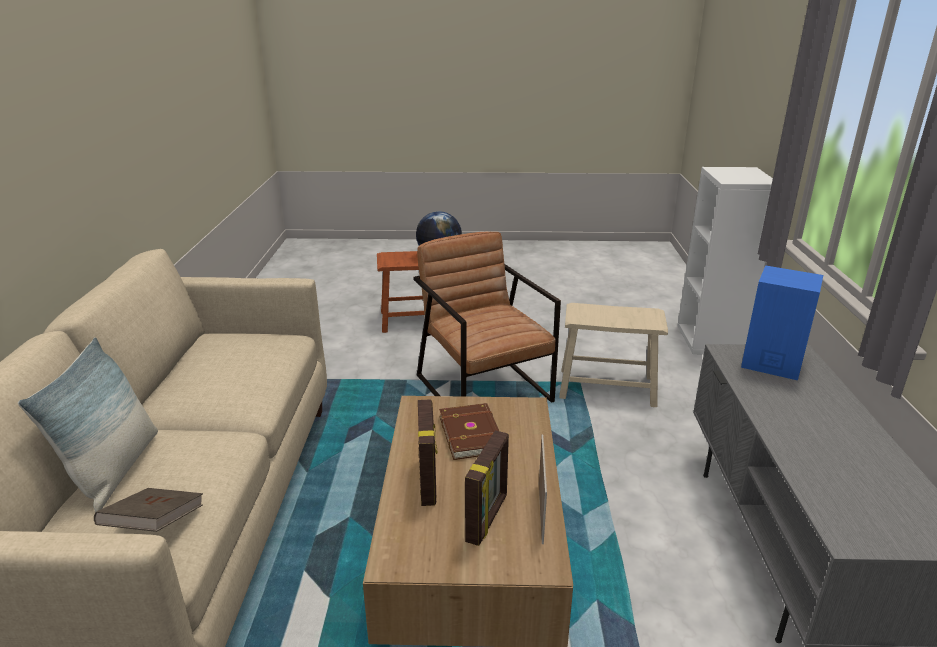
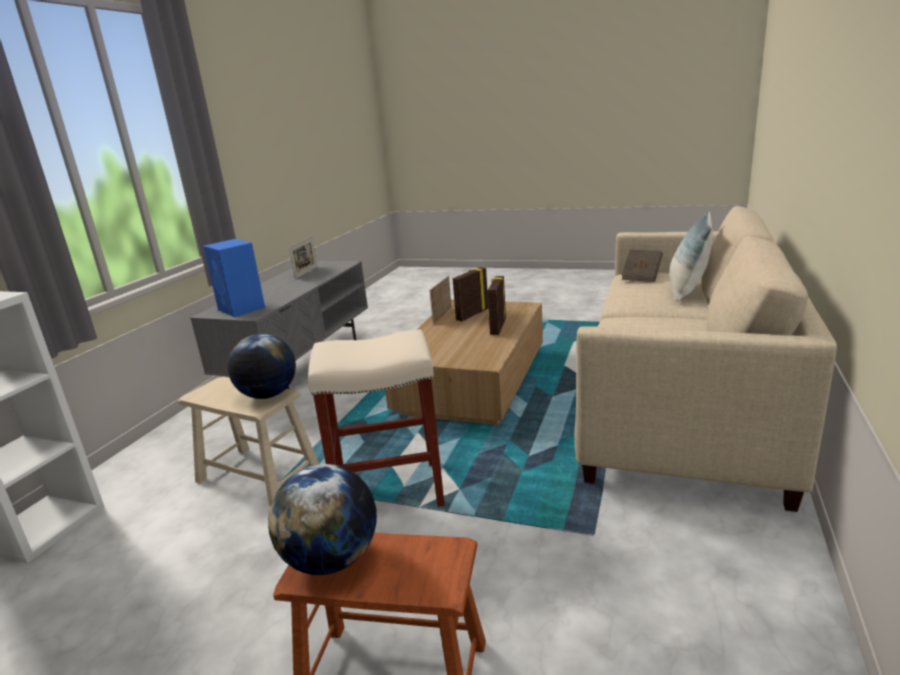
camera: 160 degrees left, 5 degrees down
(473, 433) = (455, 345): brown book -> none
(483, 388) = (387, 491): brown armchair -> beige stool
(587, 316) = (268, 395): none -> globe
(870, 481) = (306, 272): none -> picture frame

